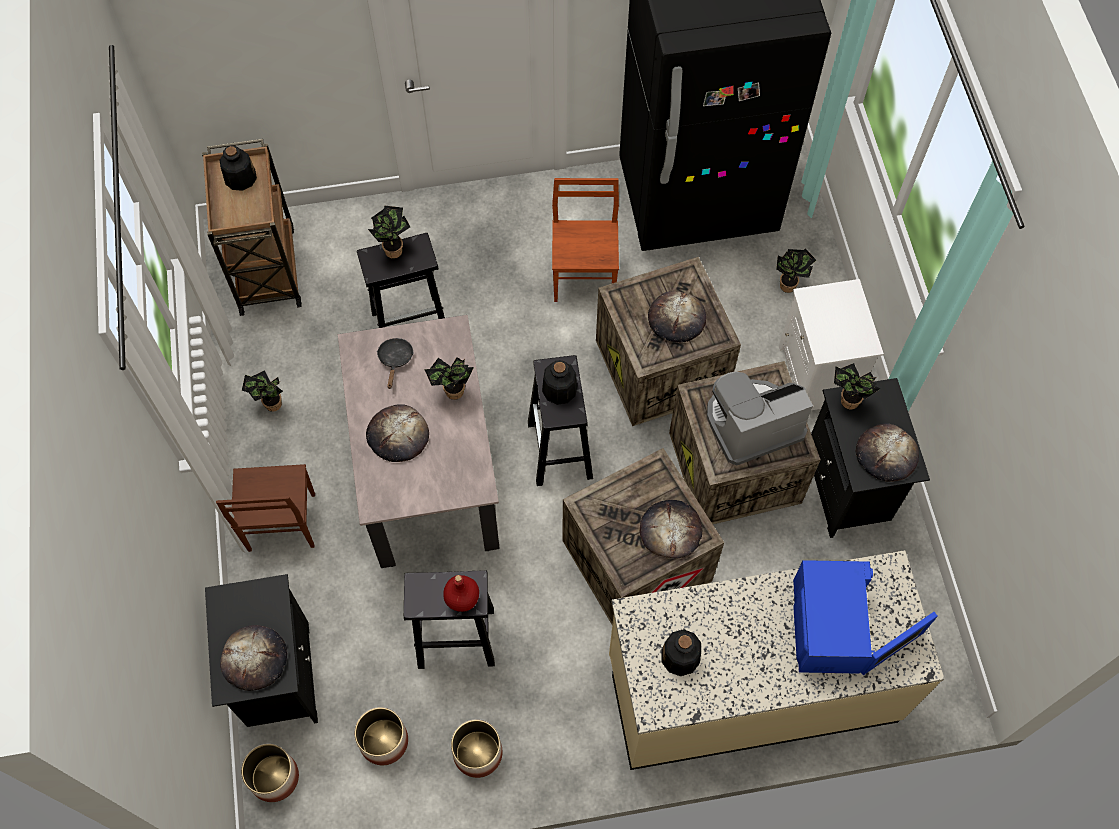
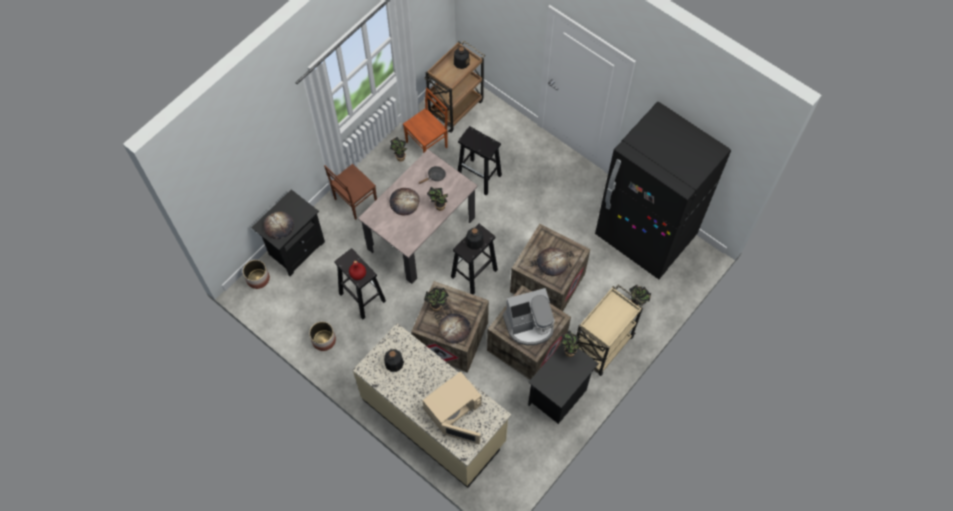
camera: 50 degrees right, 0 degrees up
(383, 741) = (301, 304): planter -> none
(393, 248) = (482, 137): potted plant -> potted plant (437, 306)
(585, 277) = (562, 222): brown chair -> brown chair (427, 144)
(751, 423) = (529, 325): coffee machine -> coffee machine turned 135 degrees clockwise
(819, 376) = (602, 347): white nightstand -> beige cart
(832, 629) = (452, 409): blue microwave -> beige microwave
(885, 454) = (557, 383): bread -> none

